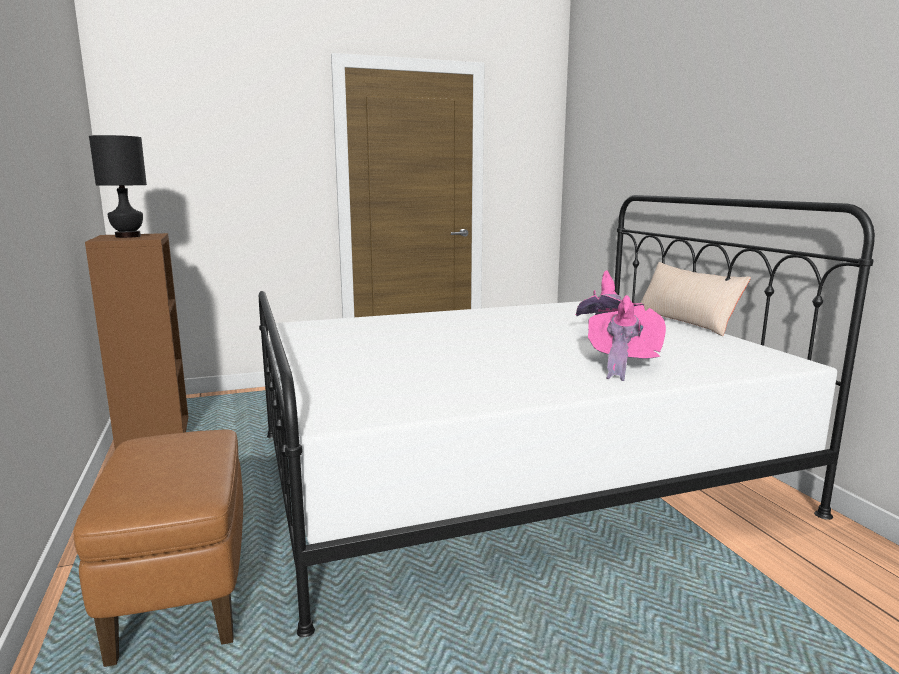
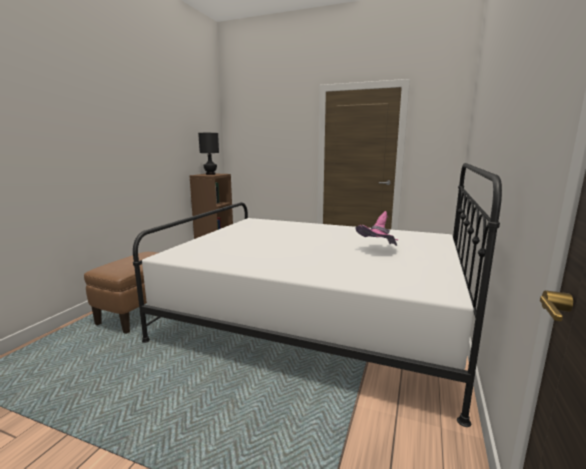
camera: 40 degrees right, 0 degrees up
(622, 364) = (333, 267): pink hat -> none
(685, 321) = (454, 255): beige pillow -> none

